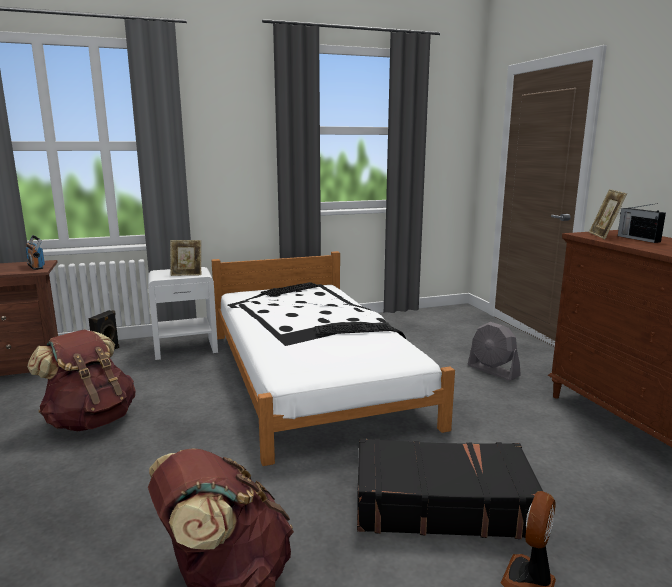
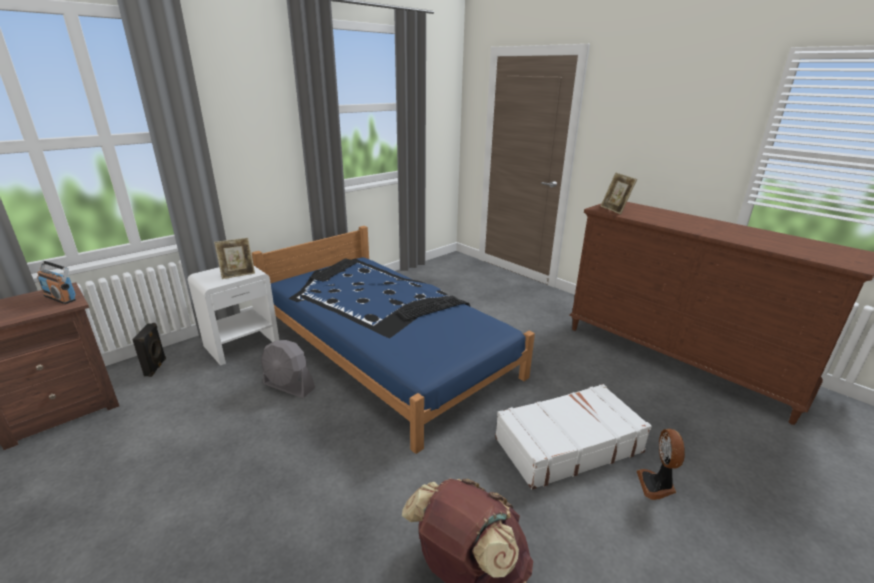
camera: 25 degrees left, 10 degrees up
(90, 421) = (209, 455): brown backpack -> none
(310, 375) = (385, 349): white bed -> blue bed
(441, 503) = (567, 444): black suitcase -> white suitcase
(493, 371) = (519, 314): grey fan -> grey fan (289, 386)
(637, 239) = (638, 211): radio -> none

